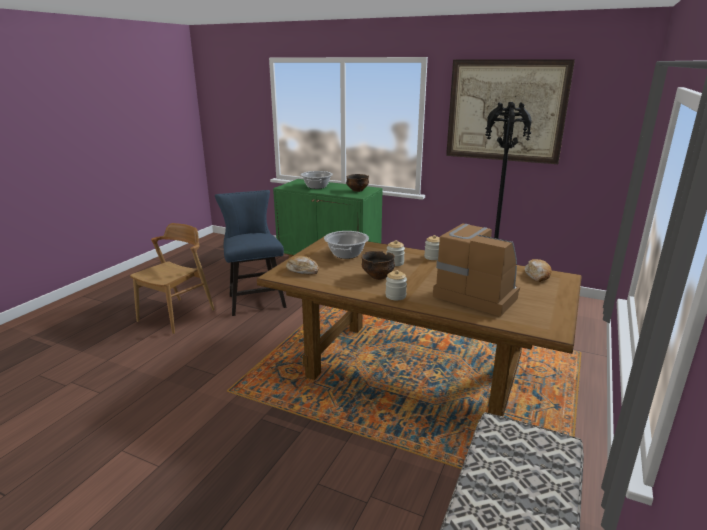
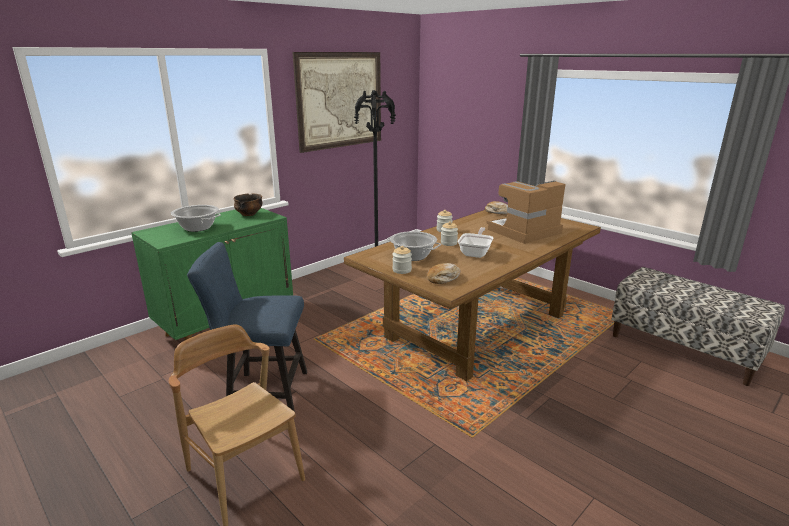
camera: 70 degrees left, 0 degrees up
(378, 276) = (476, 253): bowl -> frying pan
(395, 296) = (519, 253): jar -> jar (402, 270)

